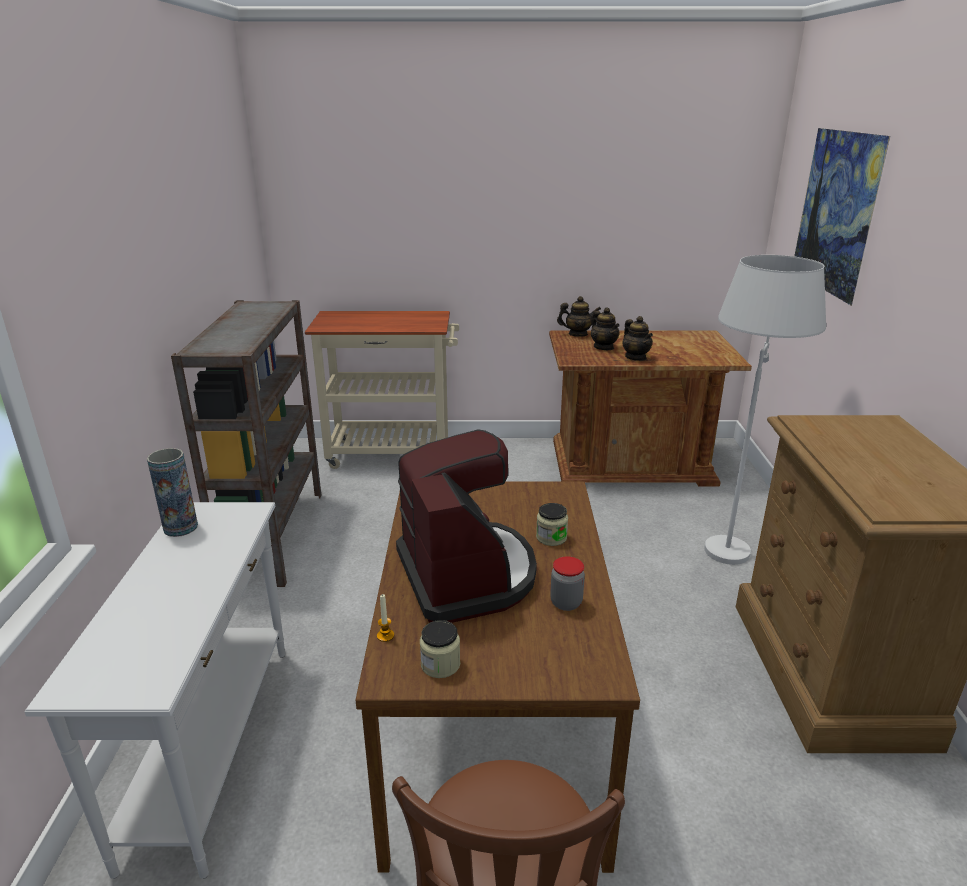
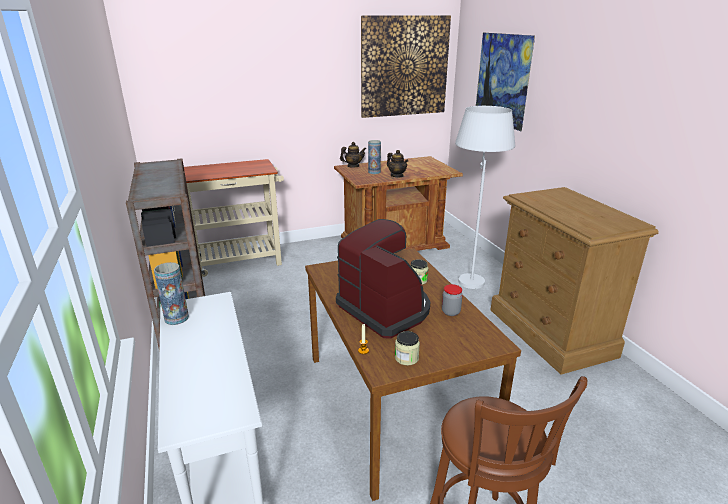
camera: 20 degrees left, 0 degrees up
(603, 347) = (374, 172): teapot -> vase
(682, 181) = (404, 66): none -> picture

